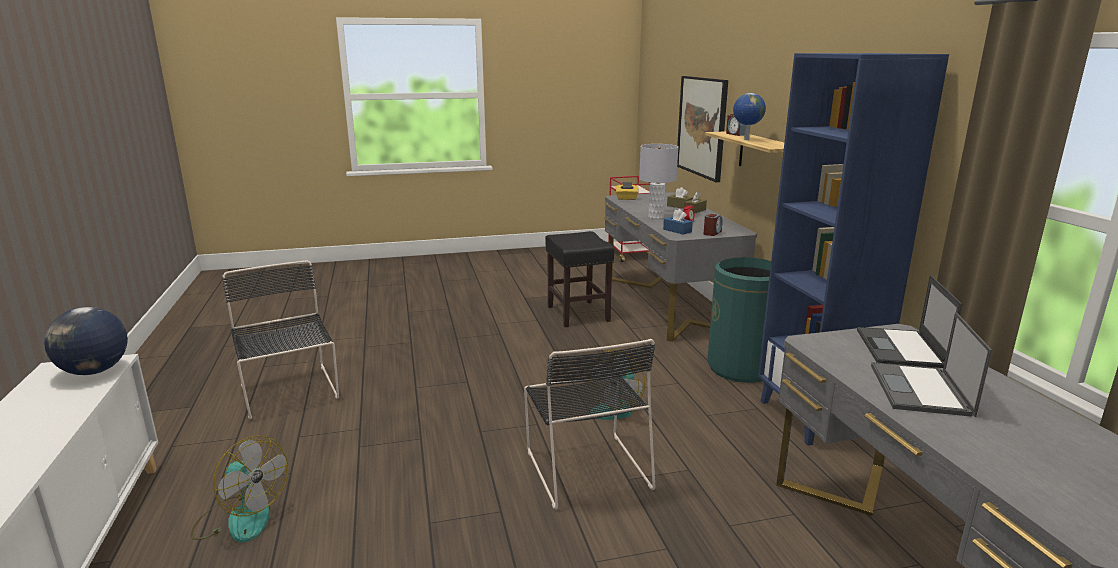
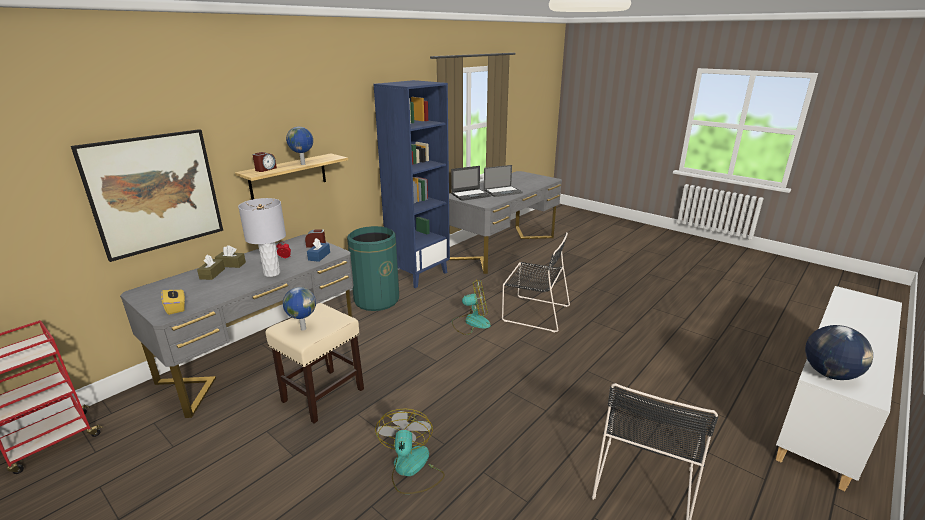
camera: 125 degrees left, 5 degrees up
(241, 517) = (716, 386): fan -> fan (411, 469)
(574, 237) = (303, 329): none -> globe
(577, 313) = (322, 395): black stool -> beige stool
(586, 467) = (533, 312): black chair -> black chair turned 75 degrees clockwise

